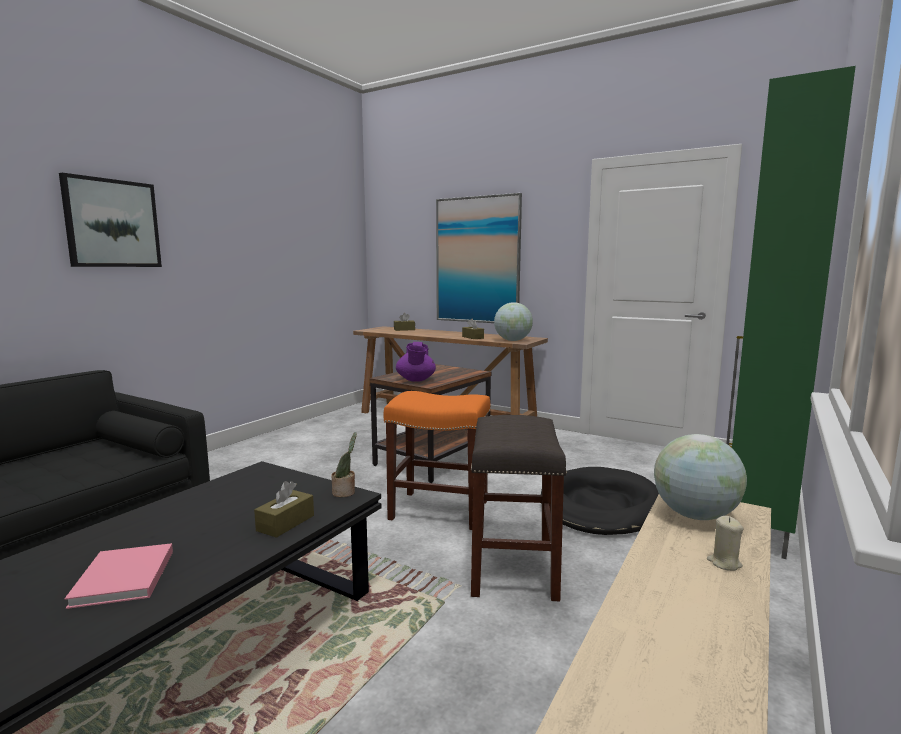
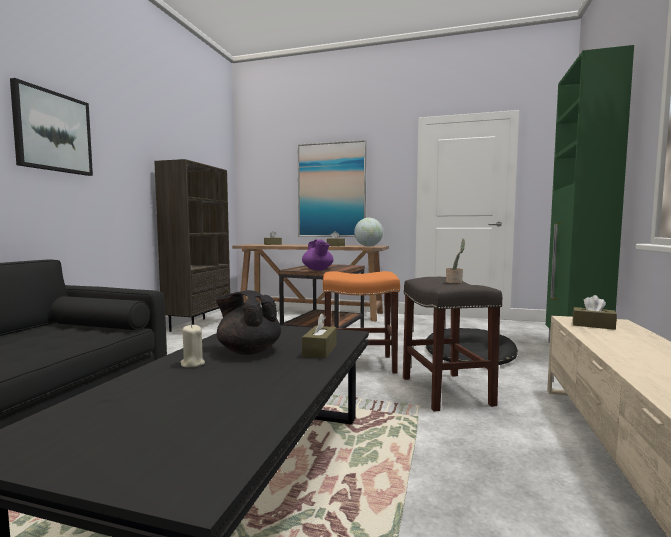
camera: 15 degrees left, 5 degrees down
(123, 579) = (228, 393): pink book -> none
(214, 513) = (248, 351): none -> black teapot
(303, 429) = (198, 325): none -> brown bookcase
(345, 492) = (340, 332): potted plant -> potted plant (455, 282)
(695, 515) = (593, 325): globe -> brown tissue box
(724, 563) = (646, 342): beige candle -> beige candle (192, 364)

